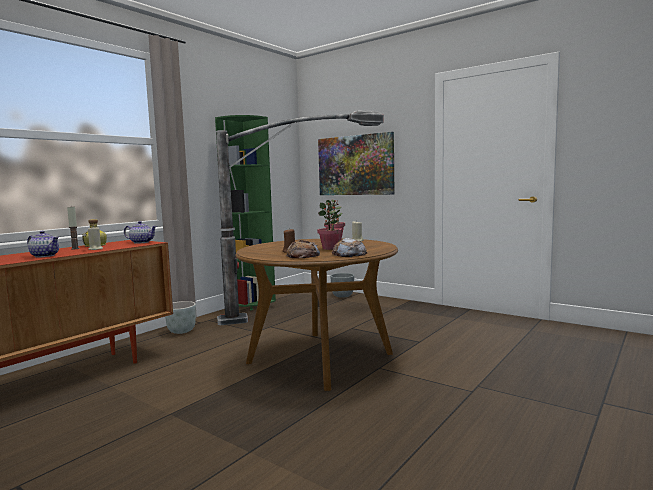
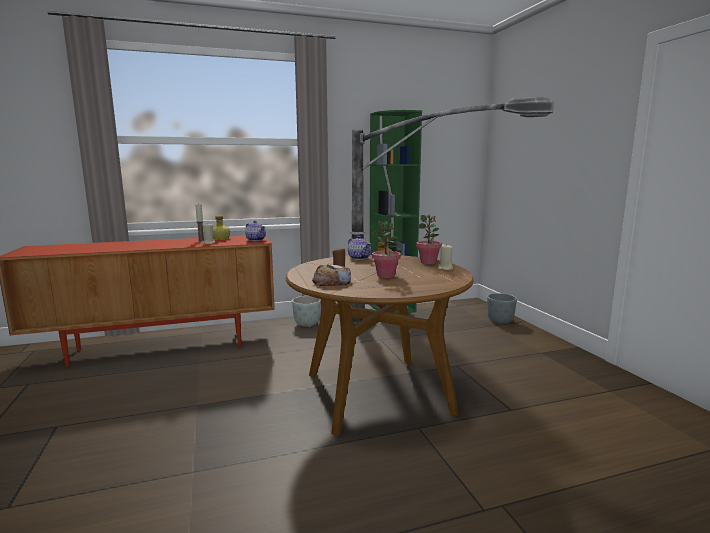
camera: 35 degrees right, 5 degrees up
(45, 256) = (164, 245): teapot -> teapot (359, 258)
(349, 254) = (376, 289): bread -> none
(355, 165) = (537, 165): picture -> none

